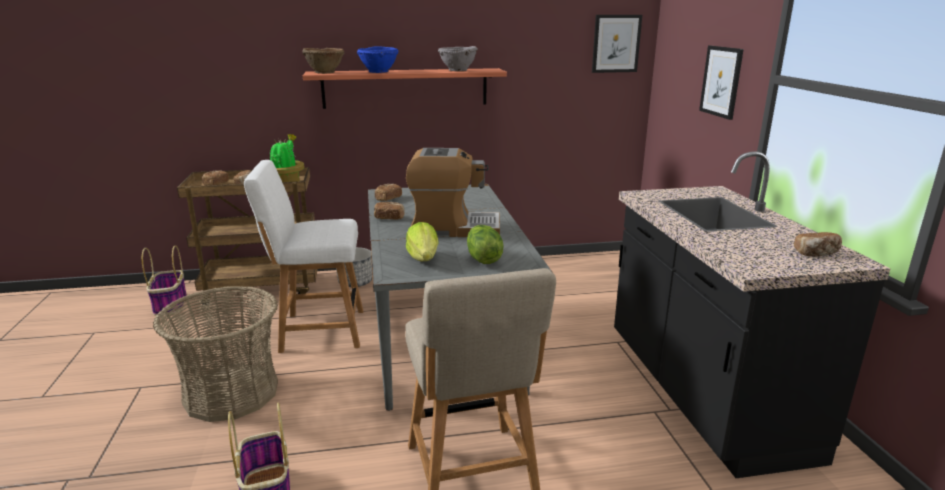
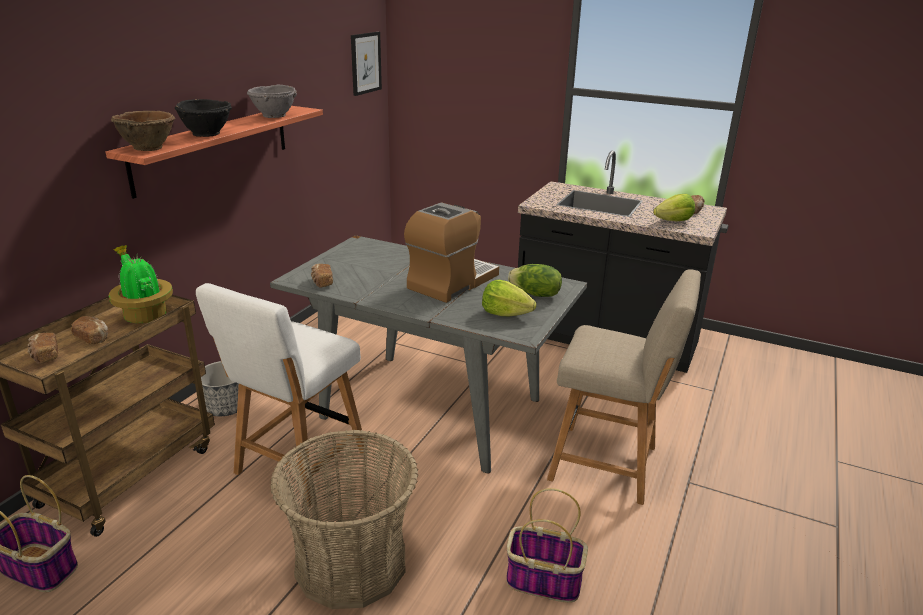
camera: 55 degrees left, 5 degrees up
(379, 72) = (207, 134): blue bowl -> black bowl
(389, 218) = (381, 297): bread -> none
(721, 81) = (502, 94): picture -> none
(747, 251) = (673, 221): none -> lettuce

